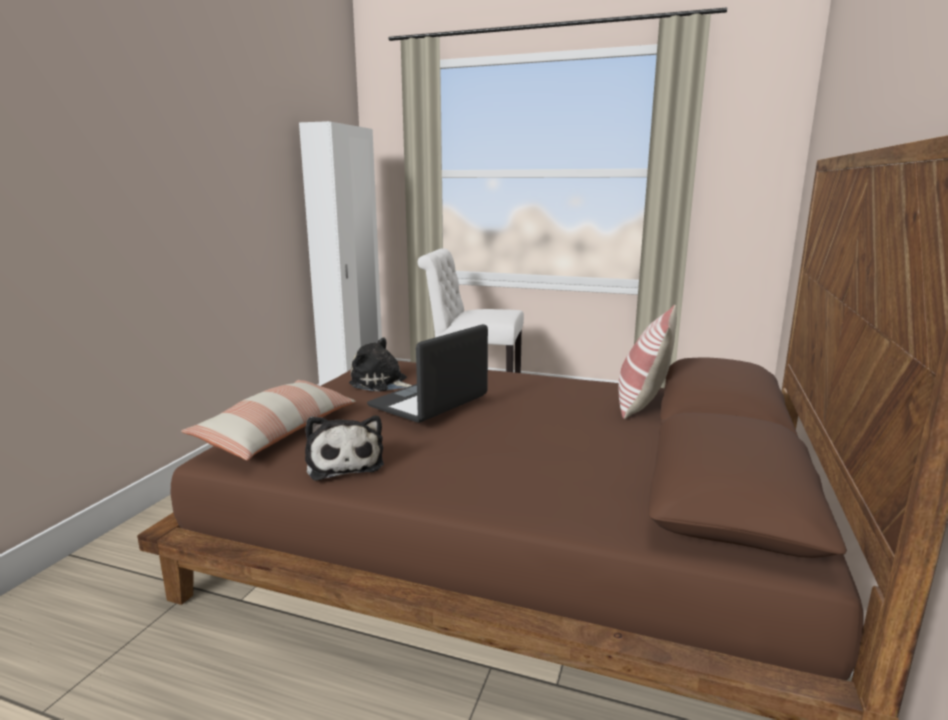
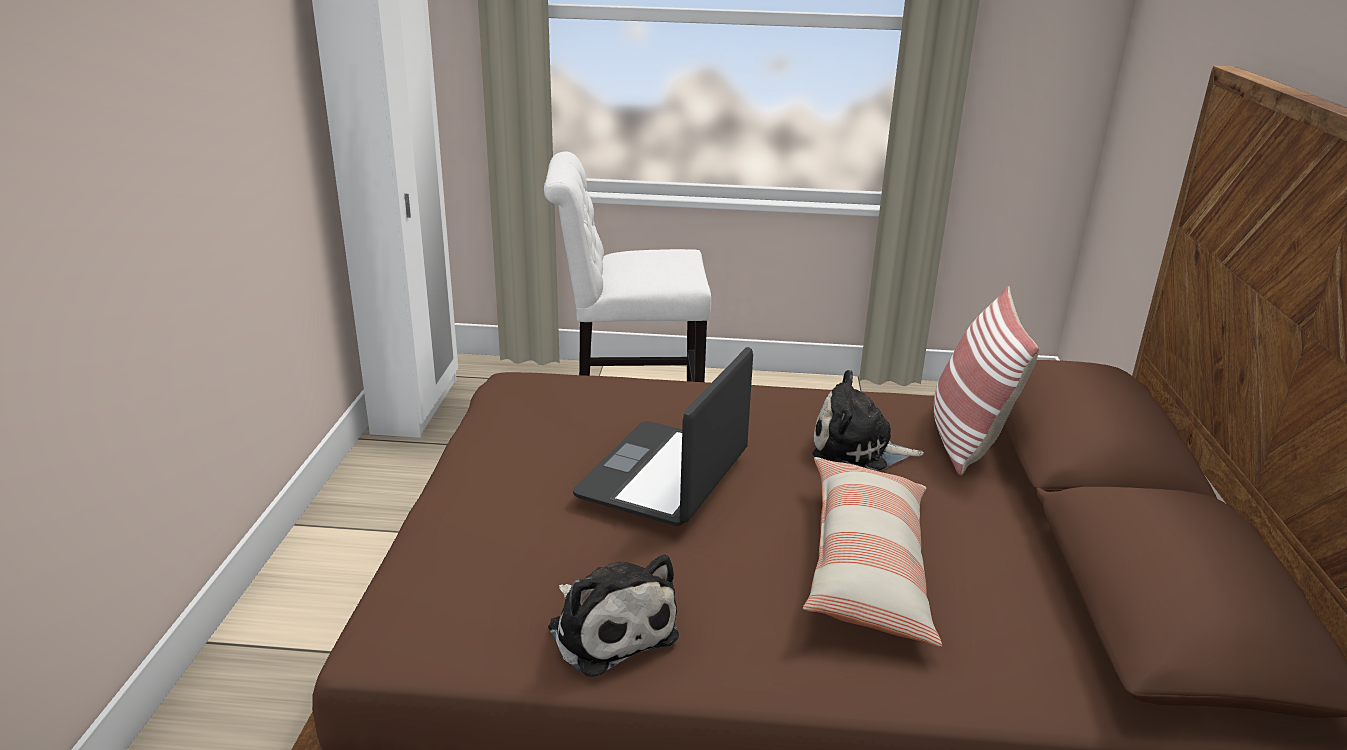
camera: 15 degrees left, 10 degrees up
(278, 433) = (456, 574): pillow -> pillow (867, 567)
(381, 383) = (555, 435): plush toy -> plush toy (858, 450)

